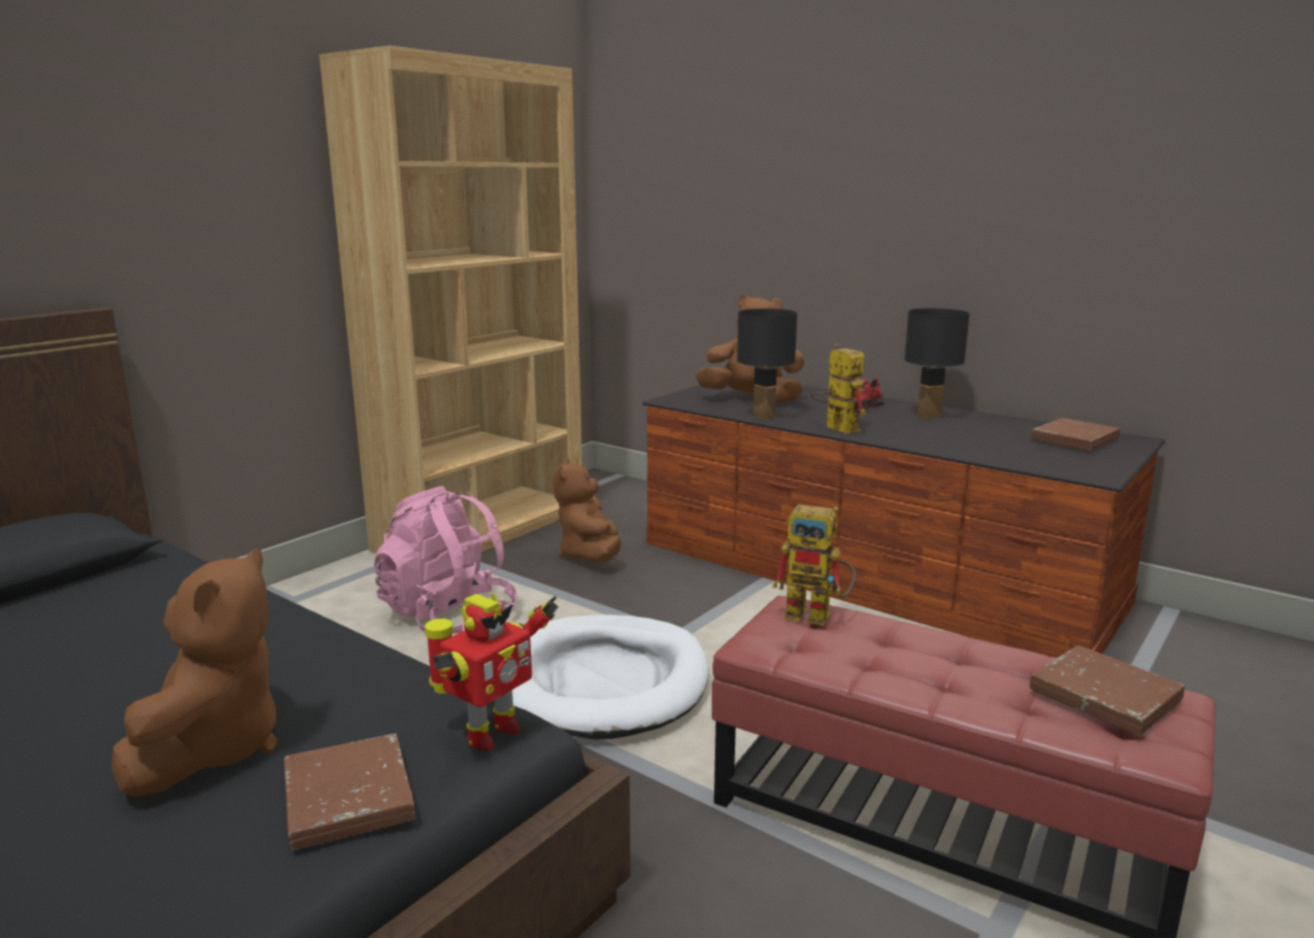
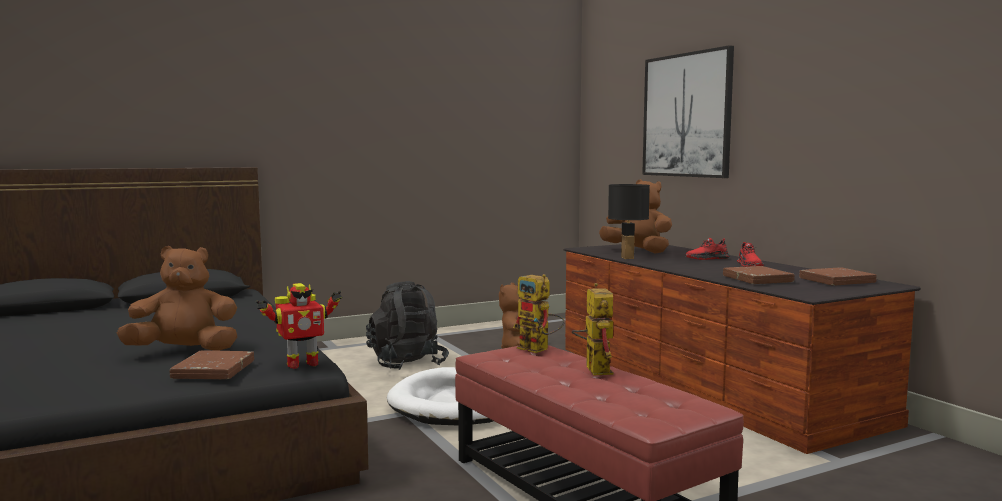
camera: 25 degrees right, 10 degrees down
(213, 749) = (184, 351): brown plush toy -> brown plush toy turned 135 degrees counterclockwise
(447, 615) = (407, 364): pink backpack -> black backpack
(482, 530) = (471, 331): brown bookcase -> none
(792, 197) = (686, 115): none -> picture
(835, 428) = (665, 265): toy robot -> toy robot (594, 368)
(929, 416) = (749, 265): black table lamp -> red shoe
(1104, 697) = (657, 399): brown book -> brown book (757, 280)

